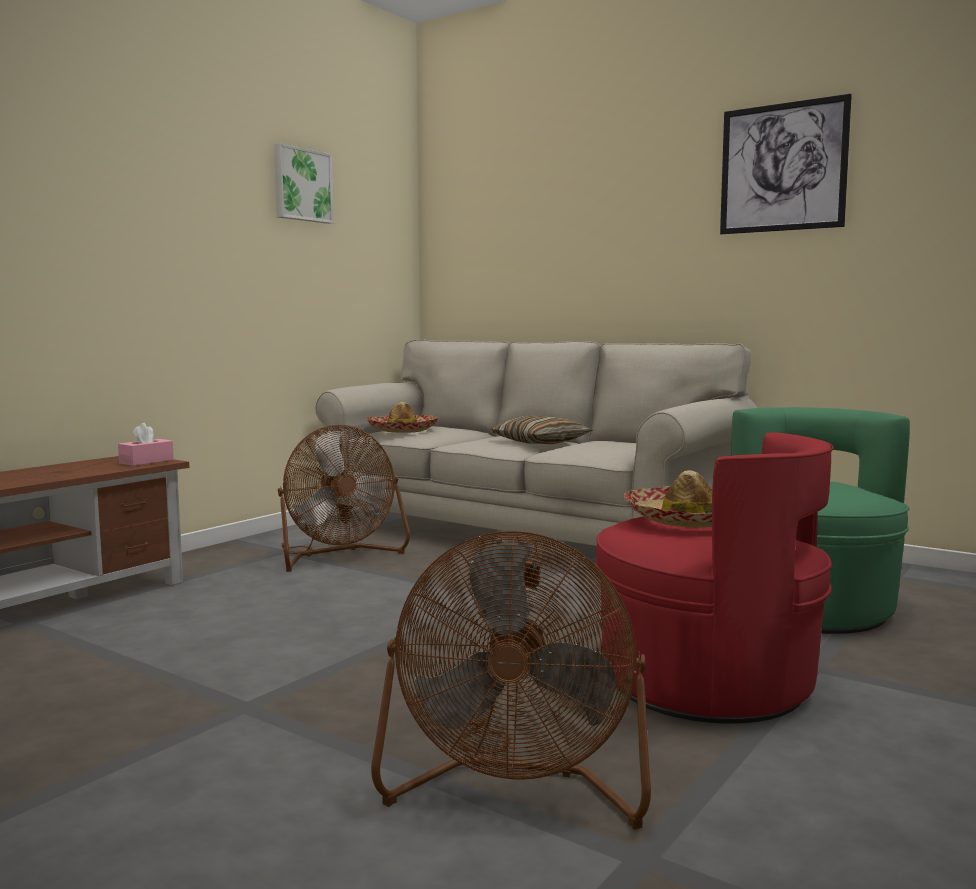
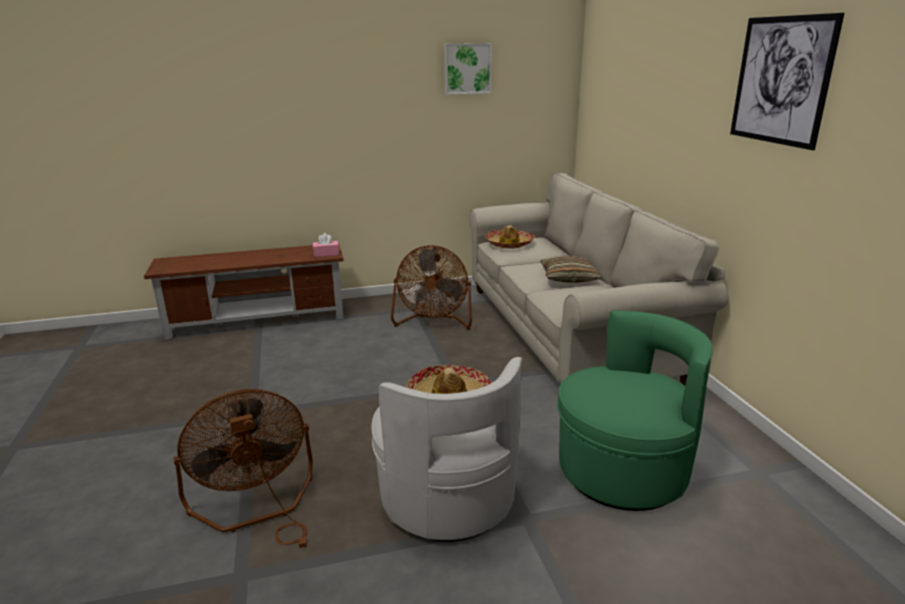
camera: 40 degrees right, 15 degrees up
(507, 787) = (261, 510): brown fan -> brown fan turned 105 degrees clockwise
(705, 682) = (447, 497): red armchair -> white armchair

